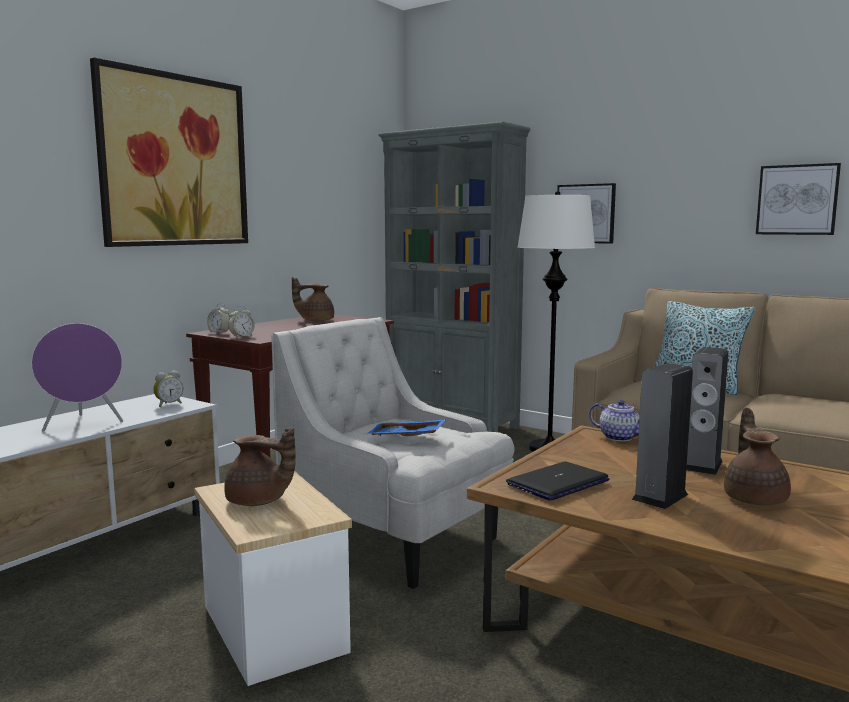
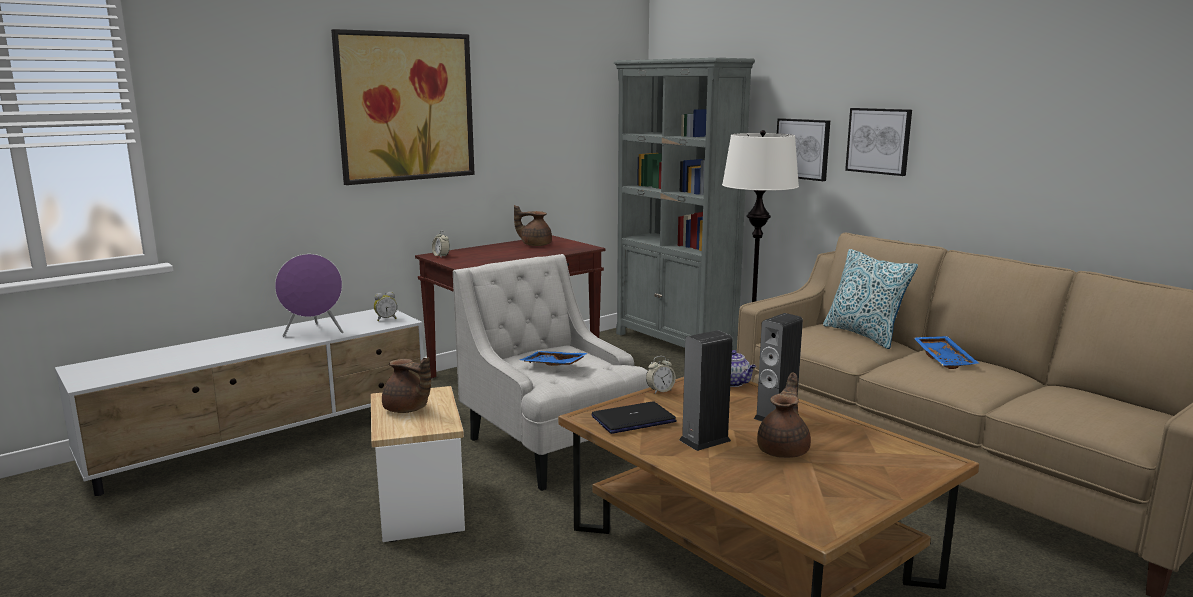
camera: 15 degrees right, 5 degrees up
(242, 336) = (455, 262): alarm clock -> alarm clock (660, 390)
(797, 200) = (995, 151): picture -> picture (879, 141)
(801, 399) = (945, 359): none -> blue tray

